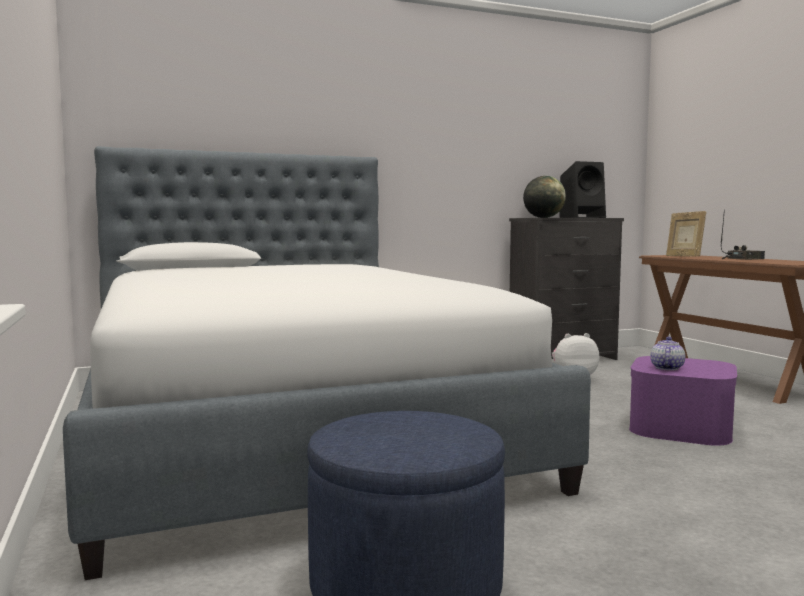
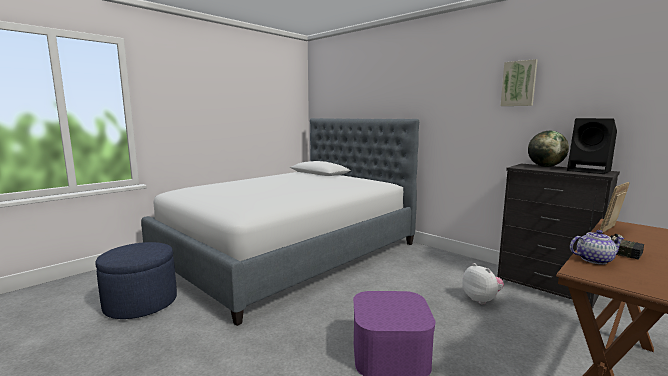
camera: 65 degrees right, 5 degrees up
(497, 119) = (519, 83): none -> picture
(666, 368) = (377, 302): teapot -> teapot (594, 260)

